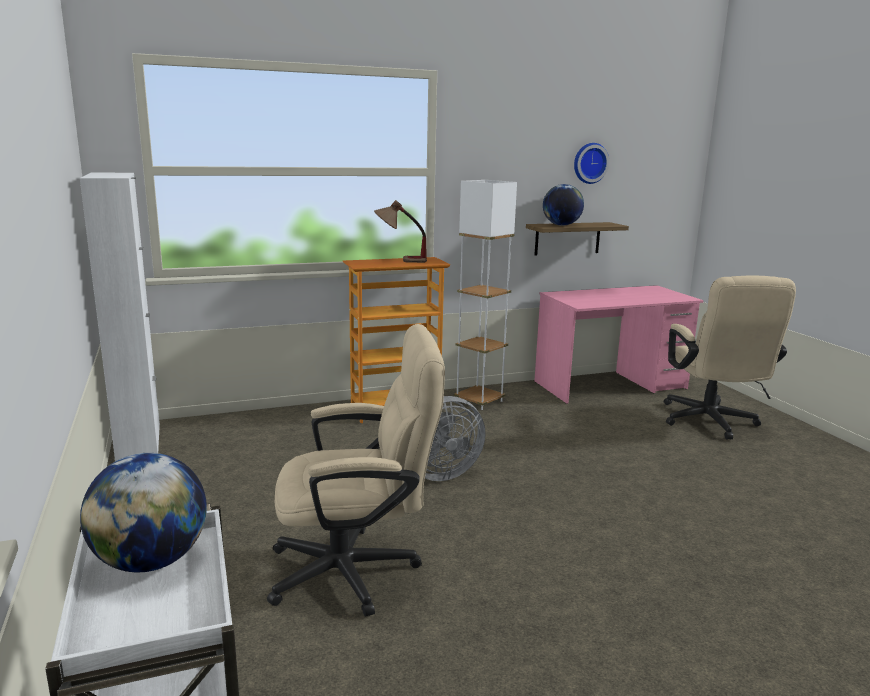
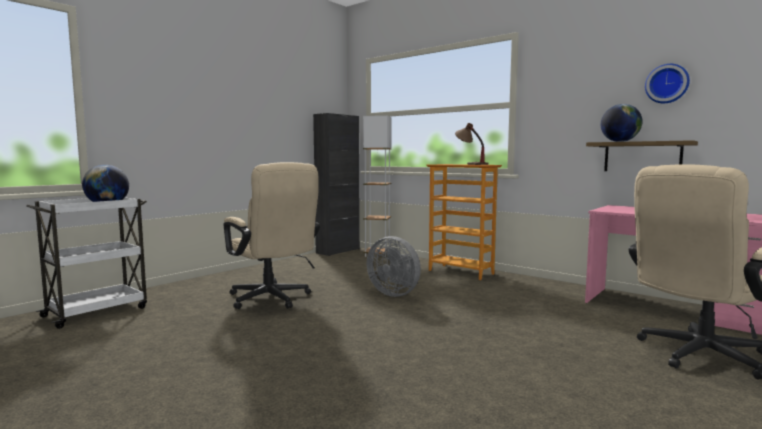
camera: 60 degrees right, 10 degrees down
(139, 442) = (338, 251): white cabinet -> black cabinet
(479, 401) = (524, 283): white floor lamp -> white floor lamp (377, 255)

